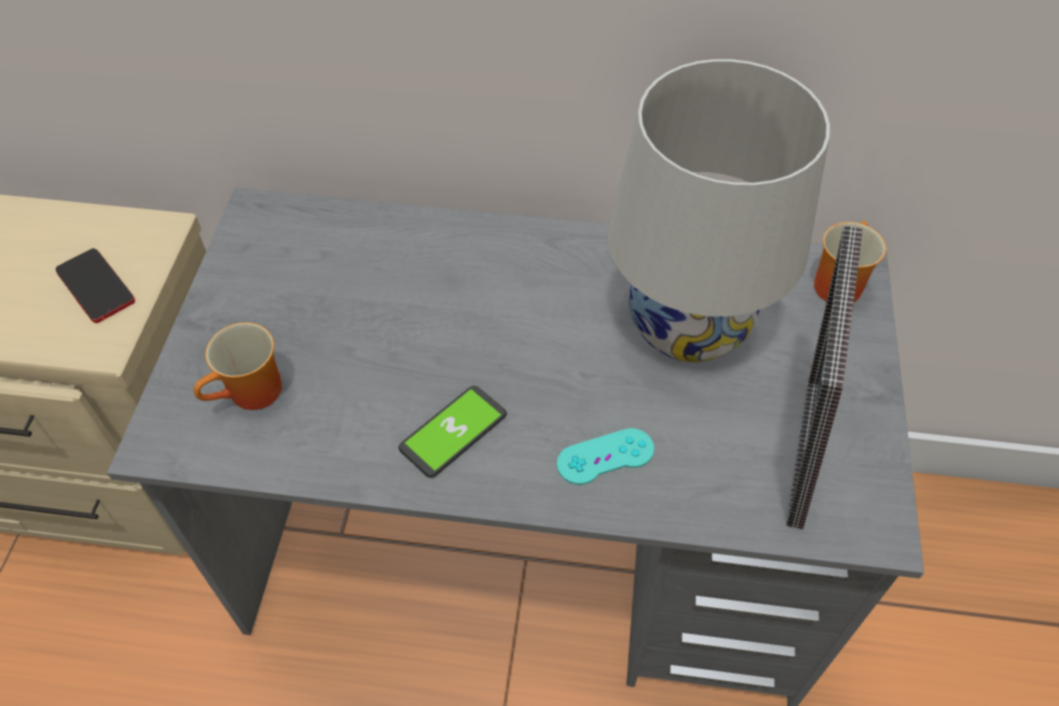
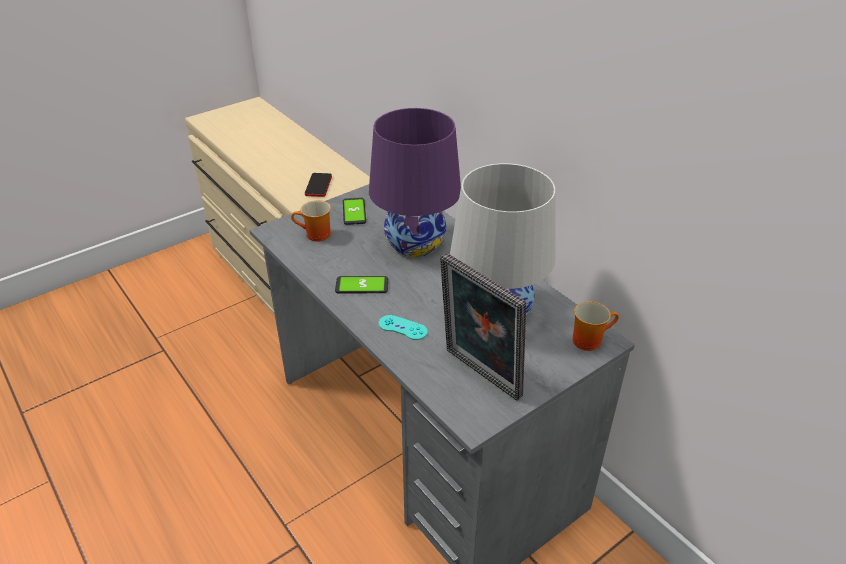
camera: 45 degrees right, 15 degrees down
(262, 301) = (354, 212): none -> phone
(434, 292) = (415, 243): none -> purple table lamp
(793, 449) = (479, 376): picture frame -> picture frame turned 105 degrees counterclockwise

